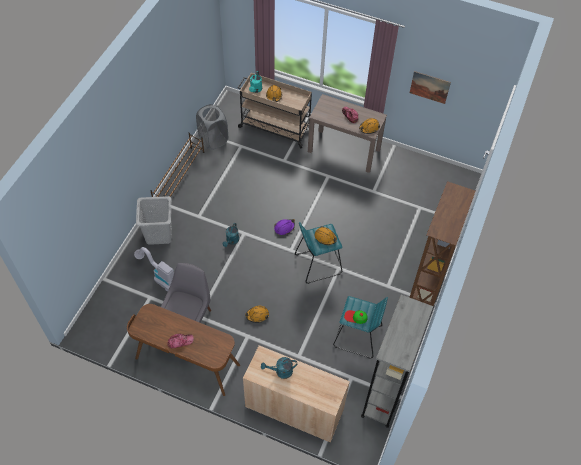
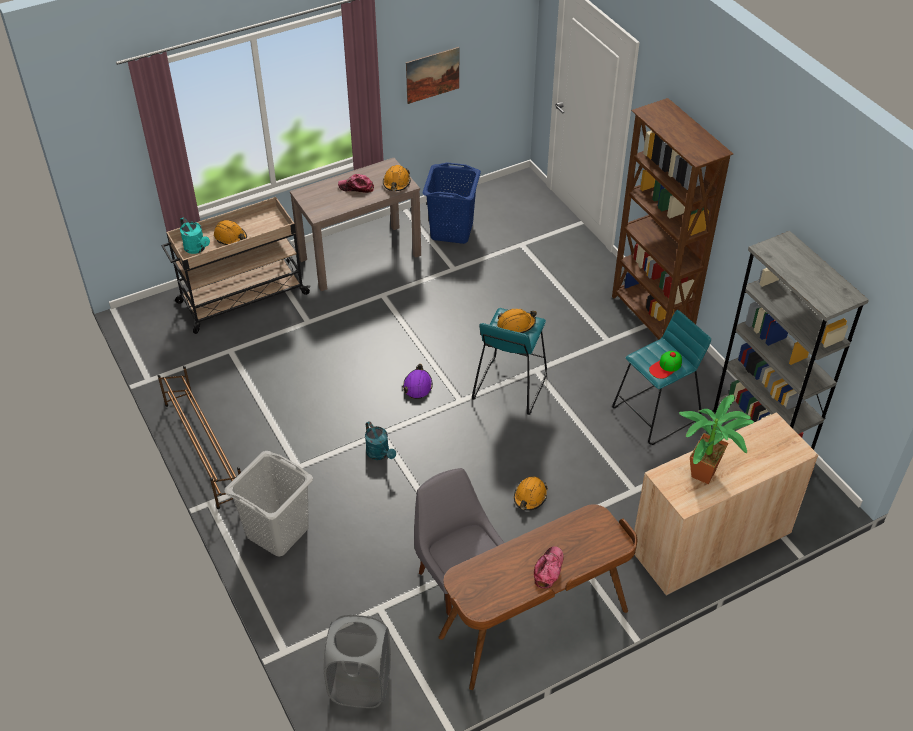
camera: 50 degrees left, 10 degrees down
(159, 276) = (354, 574): vacuum cleaner -> none
(213, 139) = (182, 373): grey laundry basket -> grey laundry basket (360, 684)
(280, 372) = (707, 472): turquoise watering can -> potted plant
(399, 173) = (452, 230): none -> blue laundry basket

